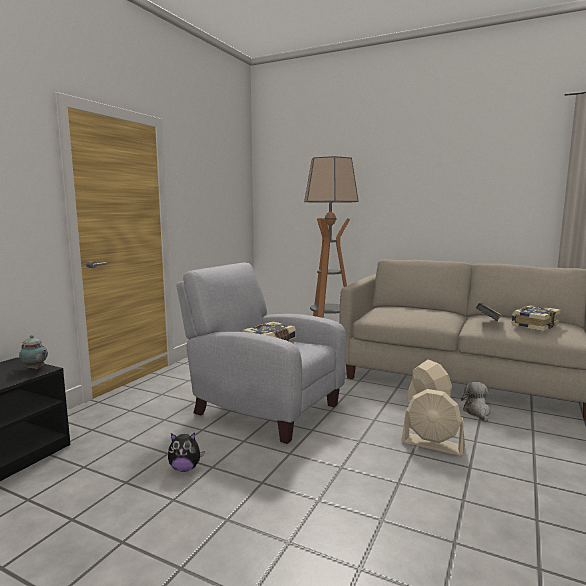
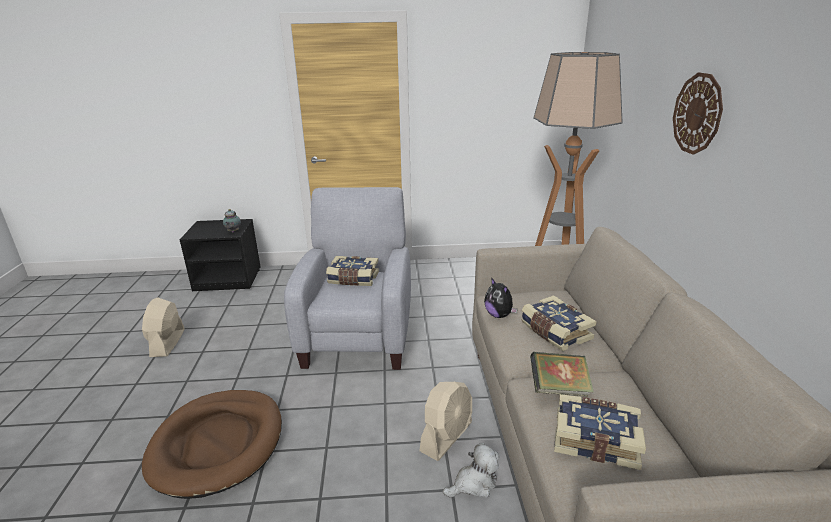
camera: 60 degrees right, 15 degrees up
(185, 468) = (241, 339): plush toy -> plush toy (499, 315)
(369, 509) = (218, 444): none -> brown dog bed
(403, 189) = (697, 114): none -> wall clock
(432, 312) = (554, 332): none -> book
(433, 444) = (355, 459): beige fan -> beige fan (167, 343)

